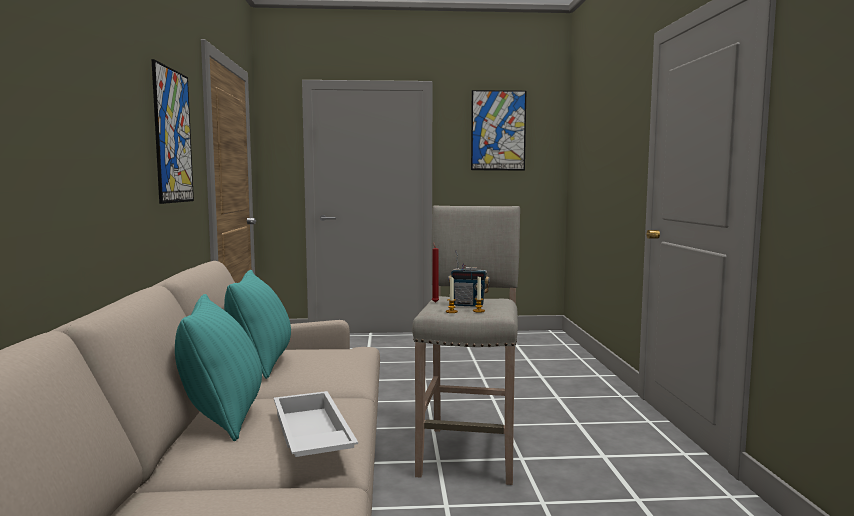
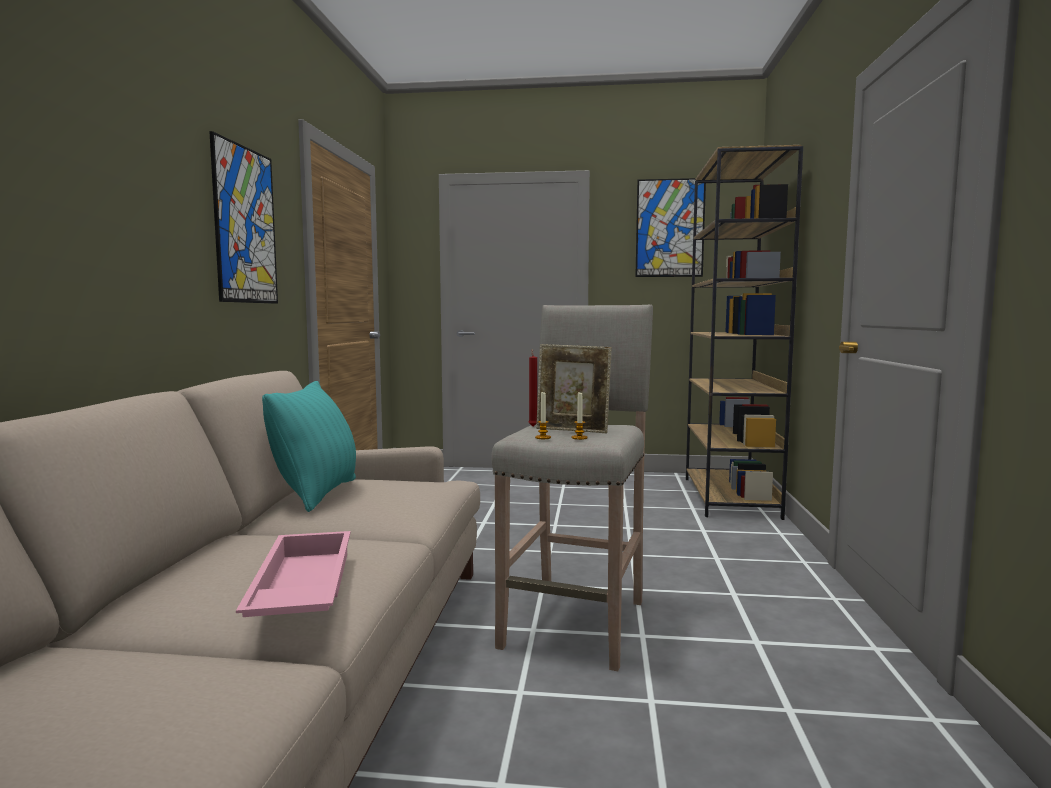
camera: 10 degrees right, 0 degrees up
(223, 417) = (221, 556): turquoise pillow -> none
(309, 436) = (300, 589): white tray -> pink tray
(468, 305) = (572, 430): radio -> picture frame
(554, 349) = (730, 497): none -> brown bookcase

